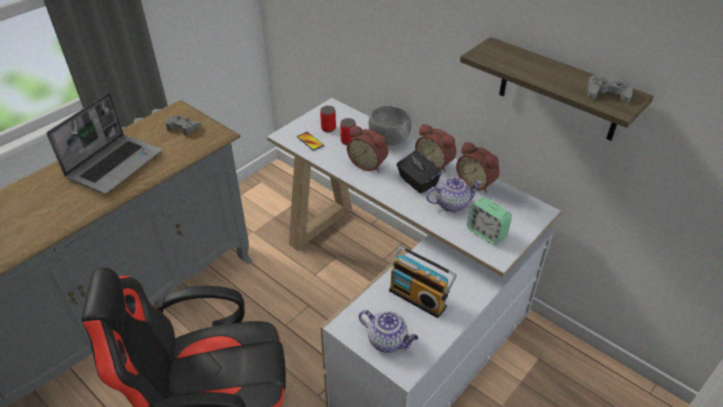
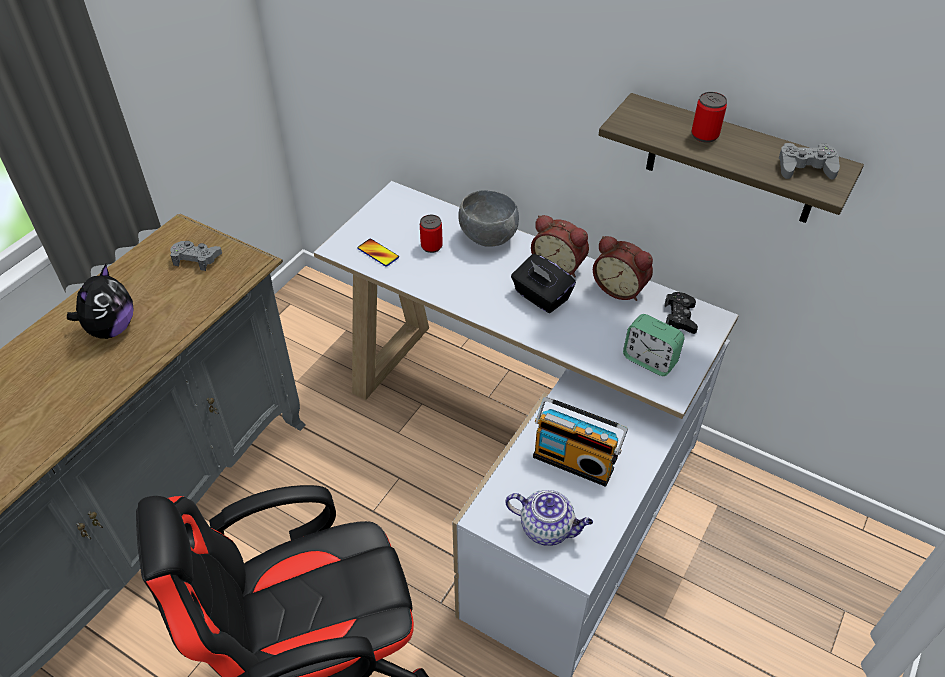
camera: 10 degrees left, 5 degrees up
(115, 164) = (111, 328): laptop -> plush toy
(328, 128) = (399, 229): can -> can (704, 135)
(368, 163) = (468, 277): alarm clock -> none
(452, 204) = (595, 324): teapot -> none
(516, 207) = (680, 317): none -> black game controller

